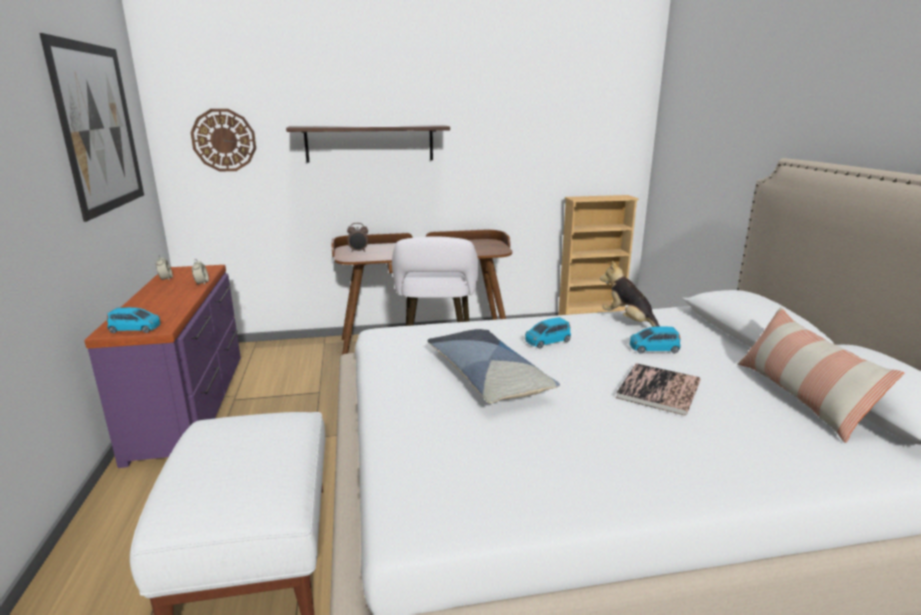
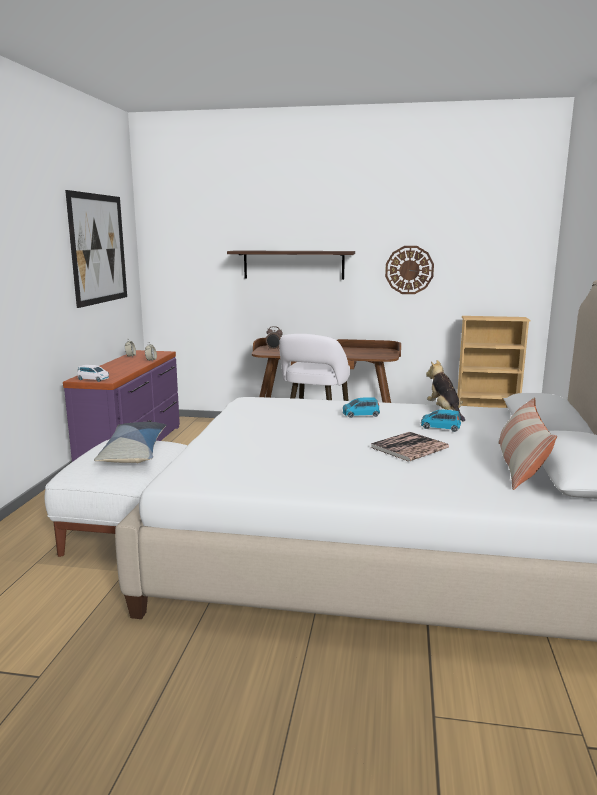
camera: 20 degrees right, 5 degrees down
(135, 329) = (93, 379): blue toy car -> white toy car
(224, 140) = (187, 260): wall clock -> wall clock (409, 270)
(487, 377) = (293, 427): pillow -> pillow (134, 452)

